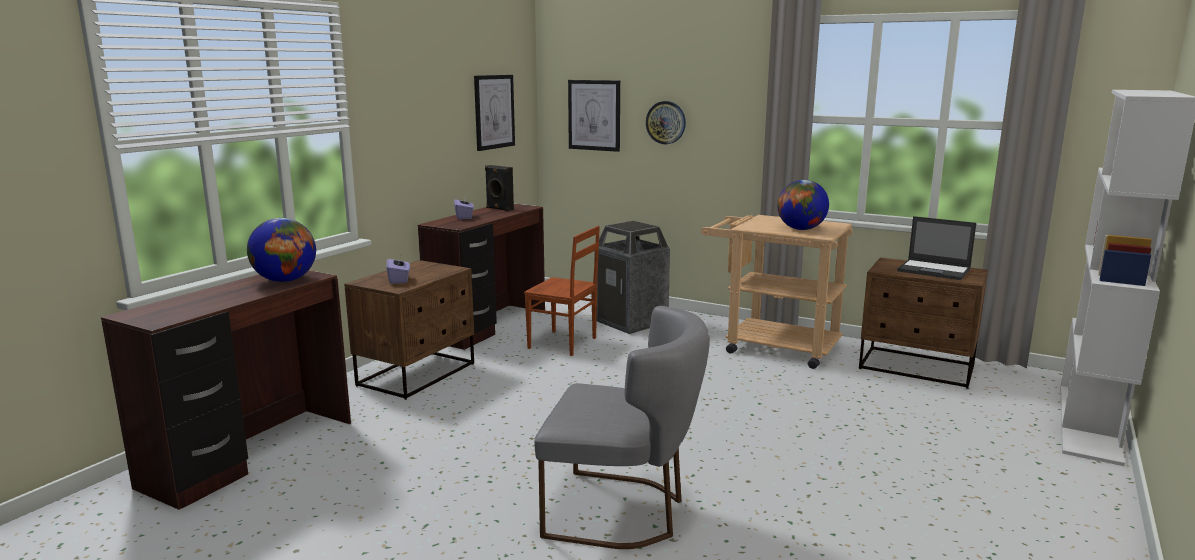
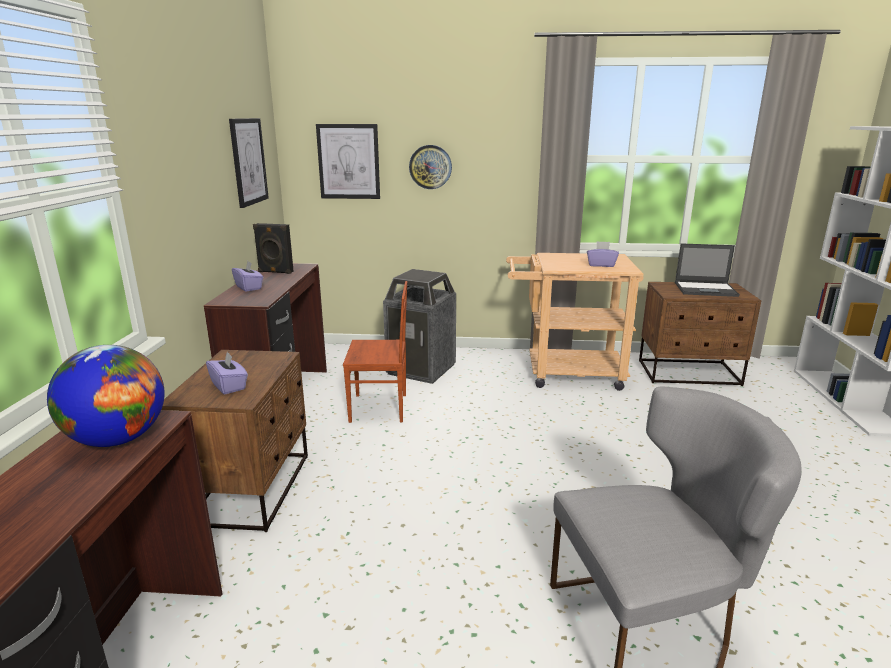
camera: 25 degrees left, 5 degrees up
(801, 229) = (601, 265): globe -> purple tissue box

